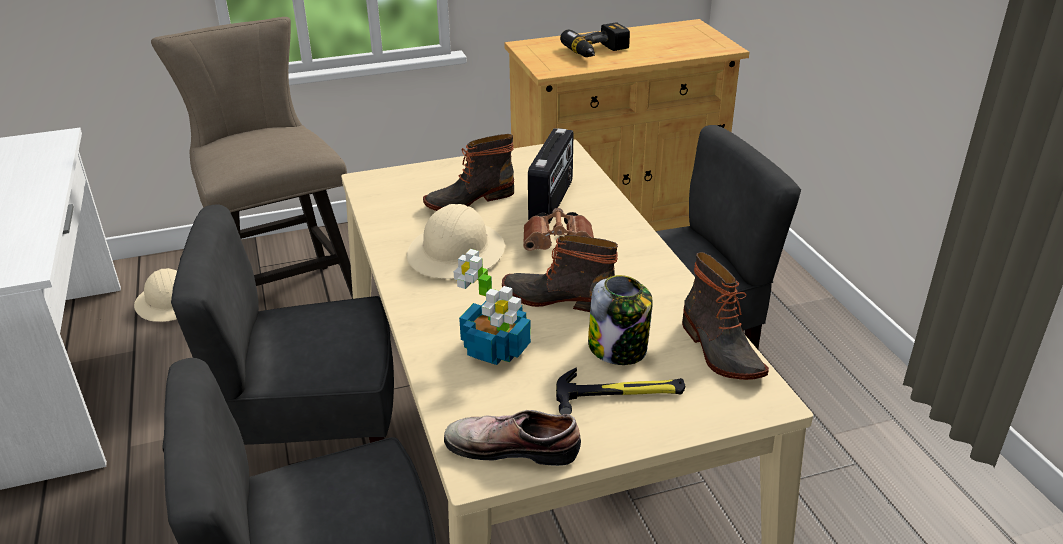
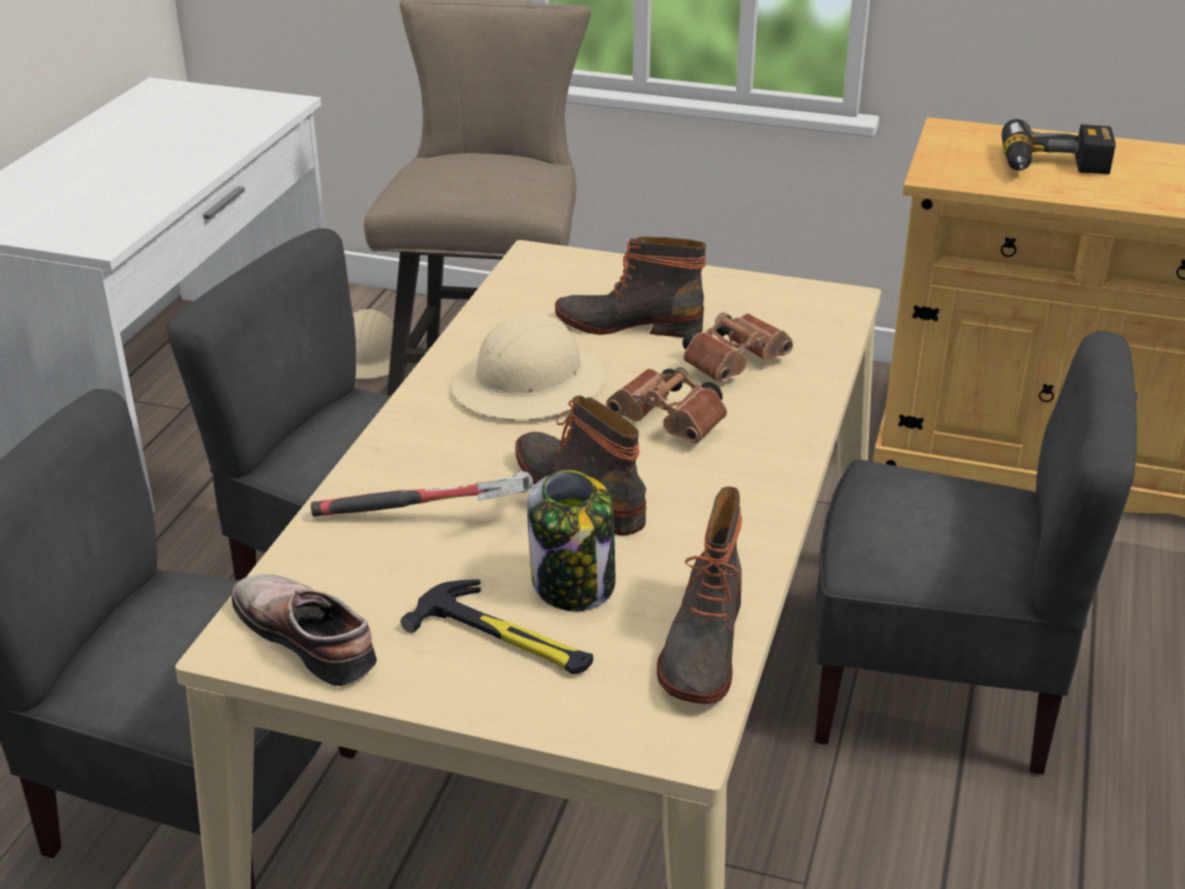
camera: 35 degrees right, 0 degrees up
(496, 349) = (430, 519): potted plant -> hammer
(552, 201) = (735, 363): radio -> brown binoculars

